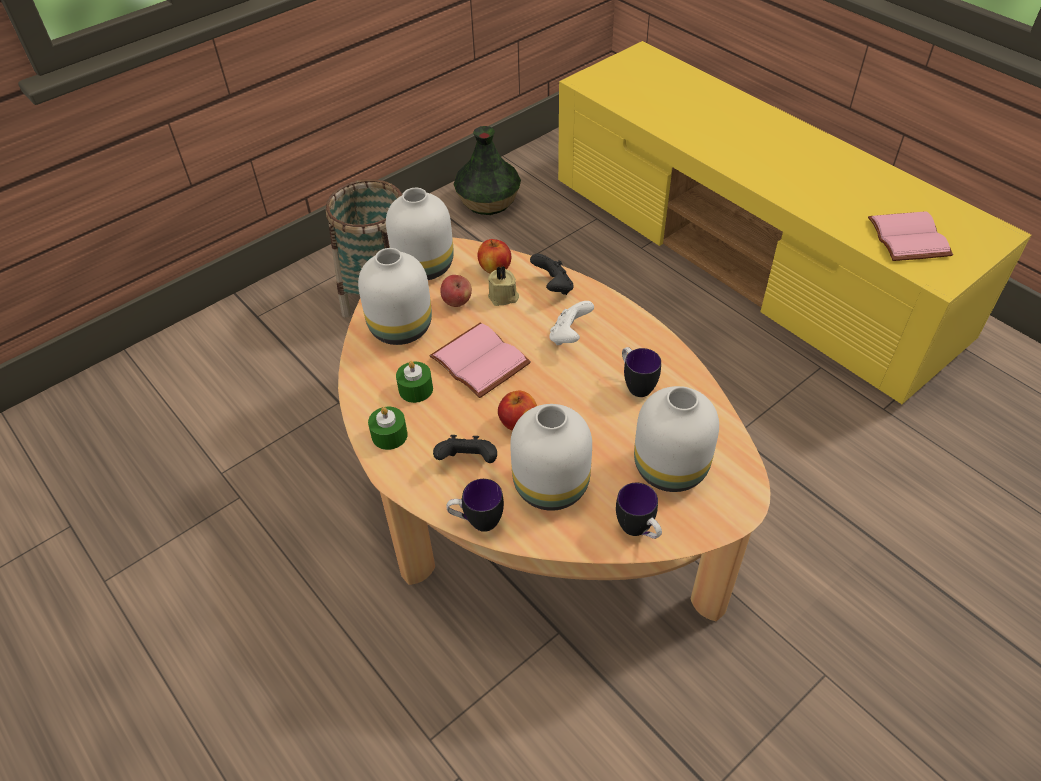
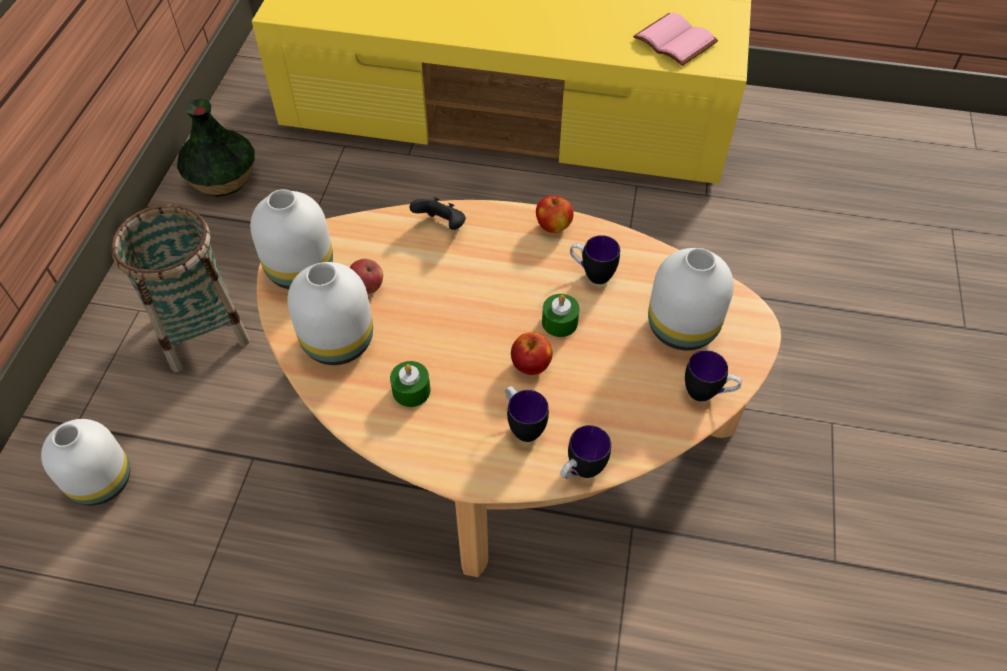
camera: 40 degrees left, 5 degrees up
(389, 435) = (430, 447): green candle -> green candle (559, 322)
(468, 461) = (522, 425): black game controller -> mug
(482, 361) = (445, 328): pink book -> none
(495, 269) = (372, 236): apple -> apple (553, 226)
(503, 297) = (406, 259): beige candle -> none
(552, 484) = (608, 399): white vase -> white vase (102, 479)
(569, 336) = (499, 262): white game controller -> none

